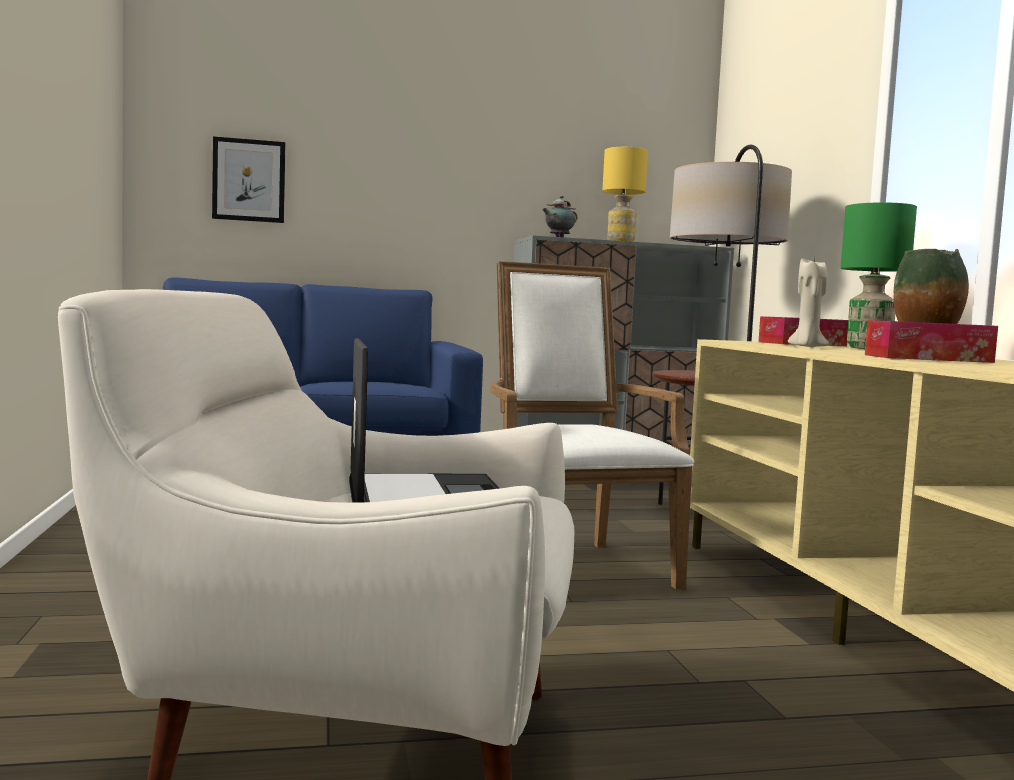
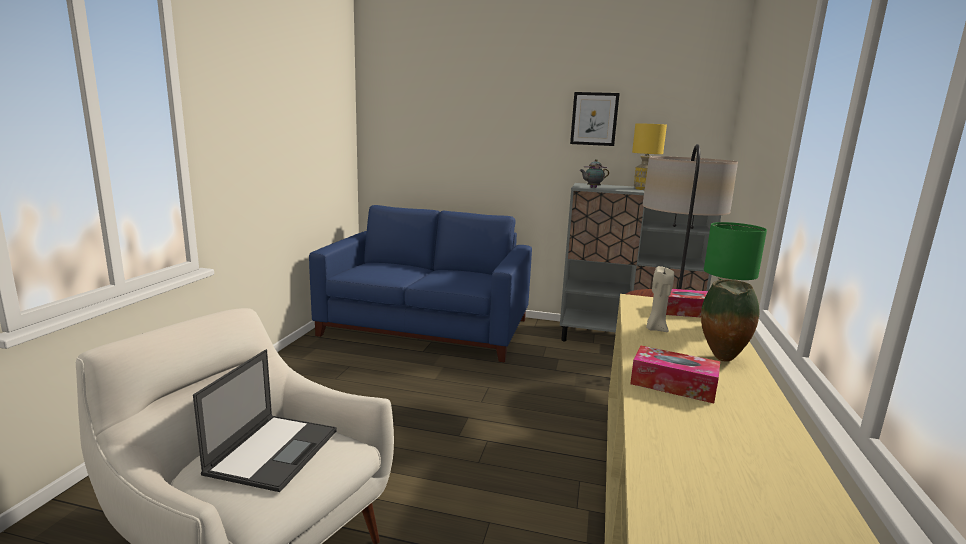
camera: 25 degrees right, 10 degrees up
(249, 180) = (419, 146): picture -> picture (594, 119)
(573, 565) = (512, 428): white armchair -> none

